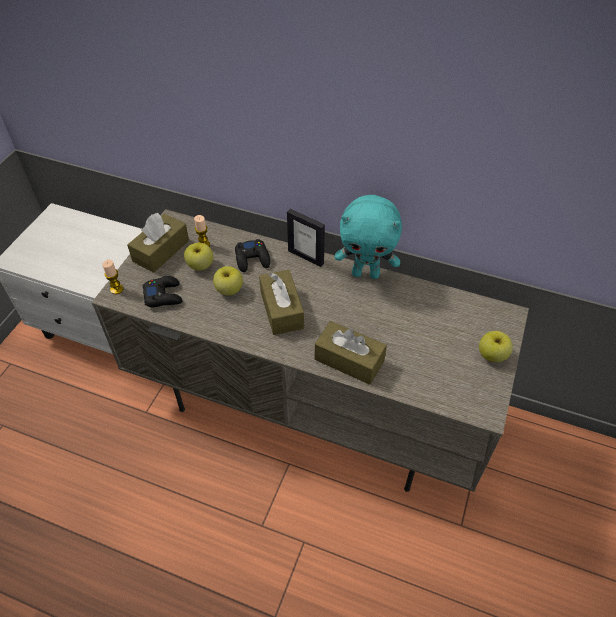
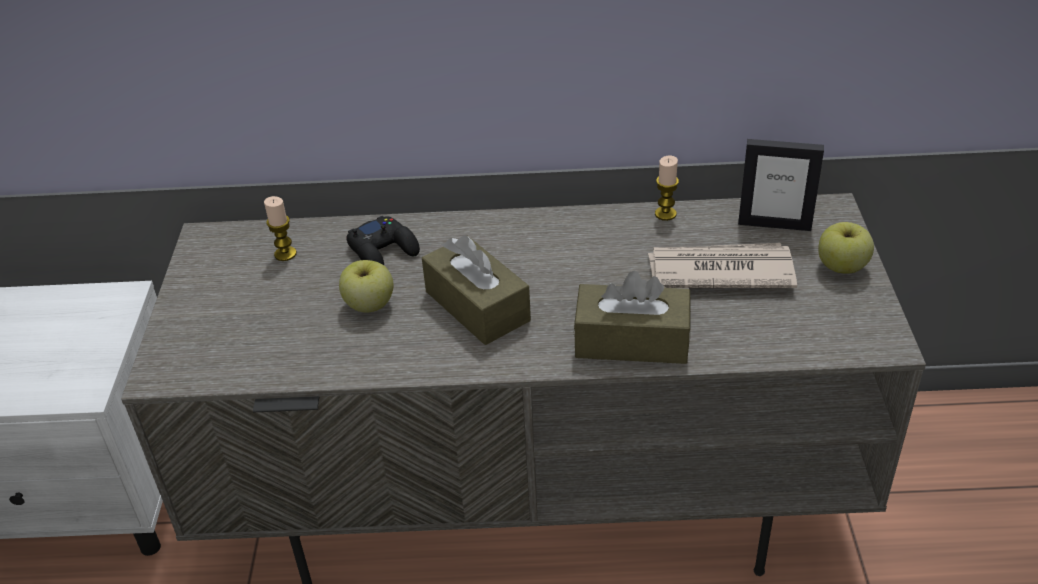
camera: 20 degrees left, 10 degrees down
(116, 289) = (160, 364): candle -> candle (665, 214)
(161, 251) = (212, 284): brown tissue box -> none
(163, 295) = (255, 347): black game controller -> none
(200, 266) = (297, 285): apple -> none
(306, 257) = (472, 223): picture frame -> picture frame (774, 224)
(366, 273) = (583, 217): turquoise plush toy -> none
(421, 333) = (719, 271): none -> newspaper

